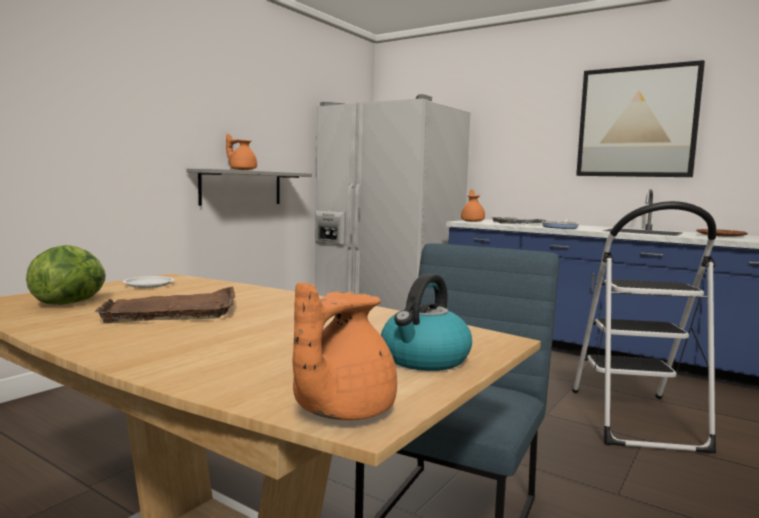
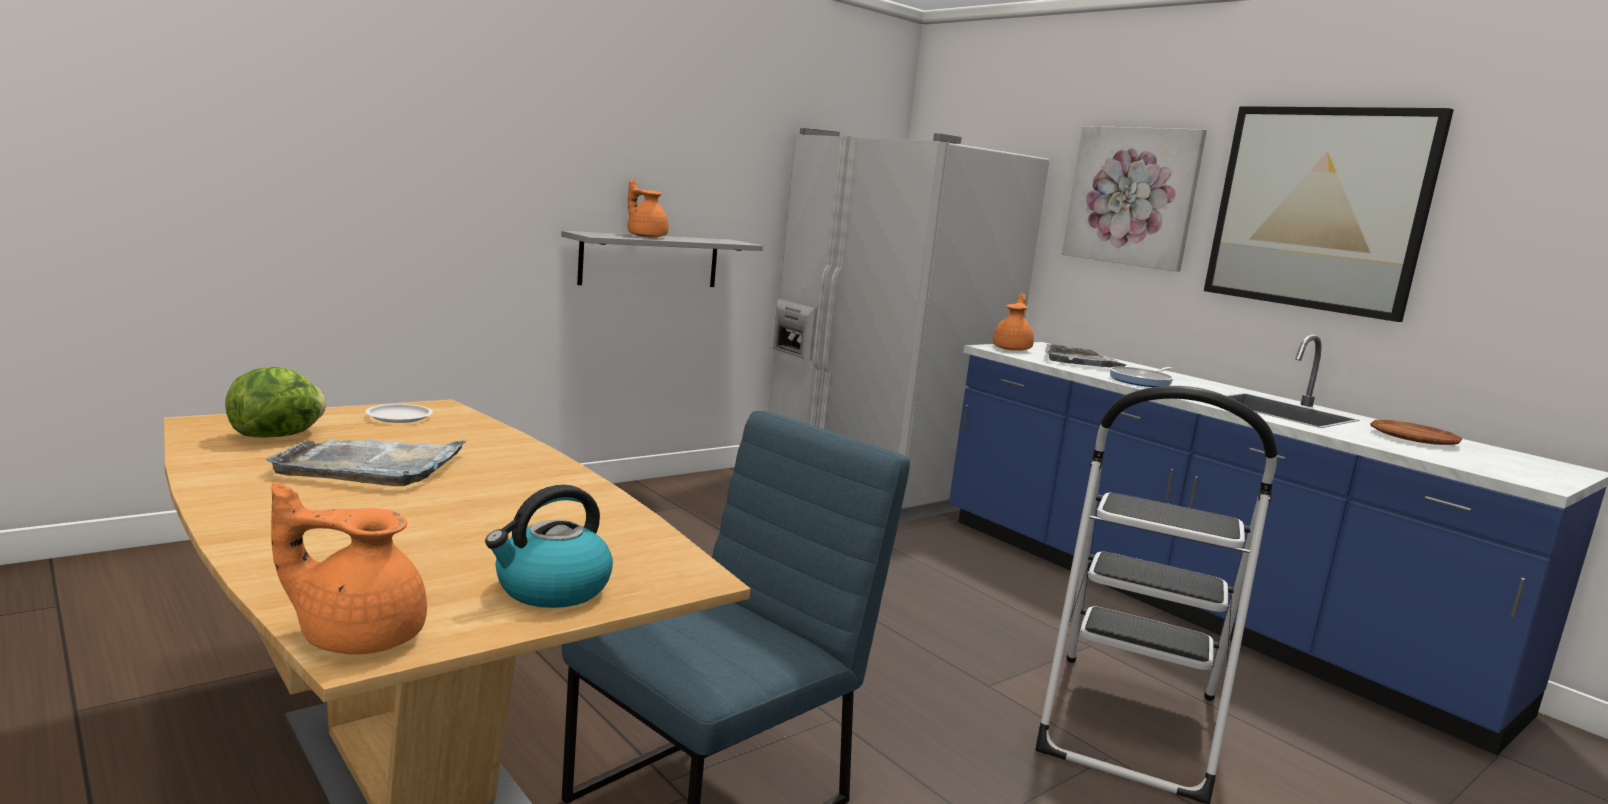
camera: 15 degrees right, 5 degrees up
(173, 310) = (372, 465): brown tray -> grey tray
(340, 411) = (357, 636): orange teapot -> orange teapot turned 45 degrees clockwise
(524, 128) = (1132, 196): none -> picture

